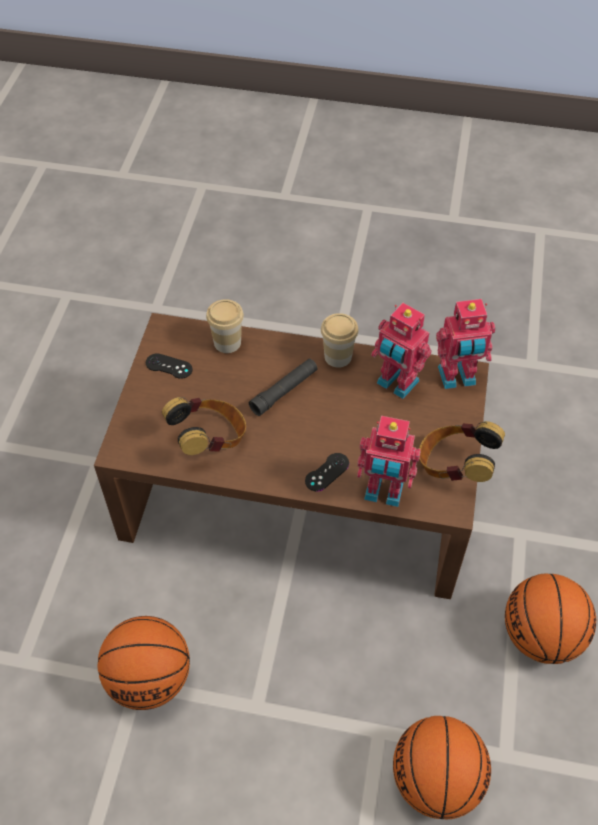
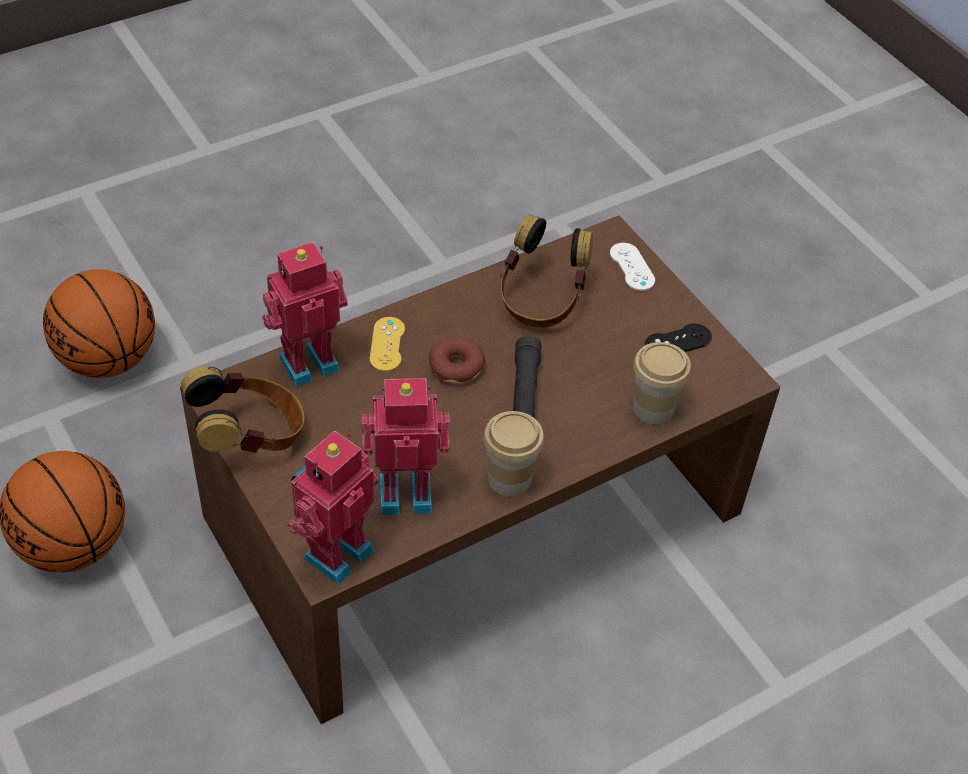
camera: 135 degrees right, 5 degrees down
(134, 424) = (632, 267): none -> white game controller
(149, 678) = (436, 273): basketball -> none
(302, 432) = (456, 367): none -> donut
(327, 472) = (387, 344): black game controller -> yellow game controller

